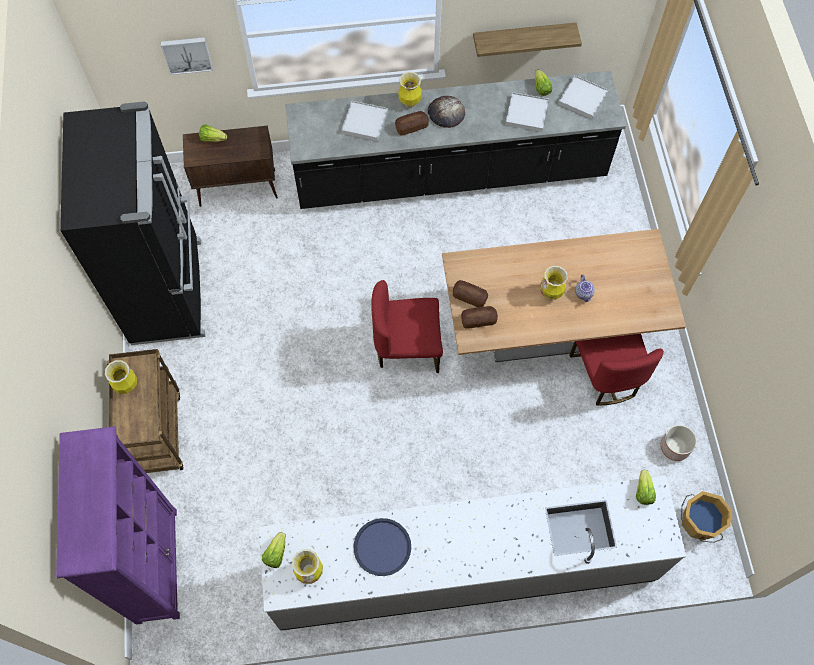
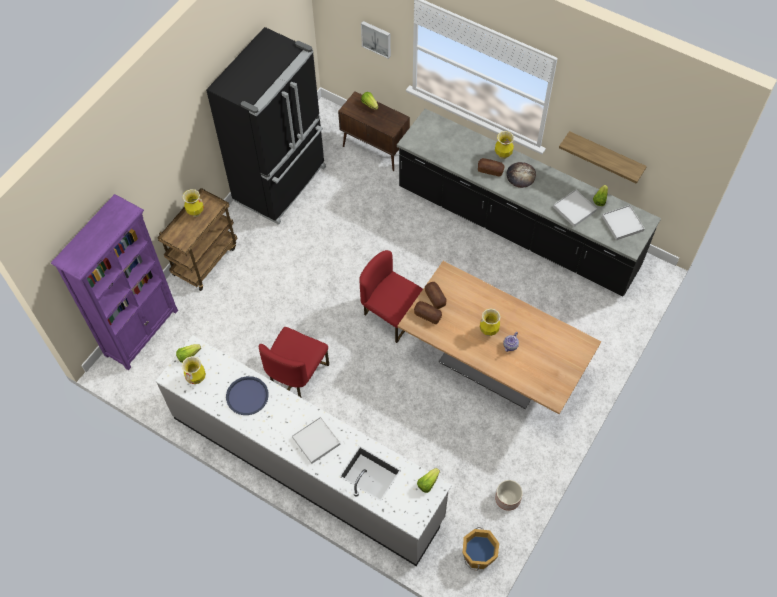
camera: 40 degrees right, 5 degrees down
(364, 122) = (463, 149): white tray -> white tray (316, 441)
(605, 375) = (503, 421): red chair -> red chair (297, 374)

